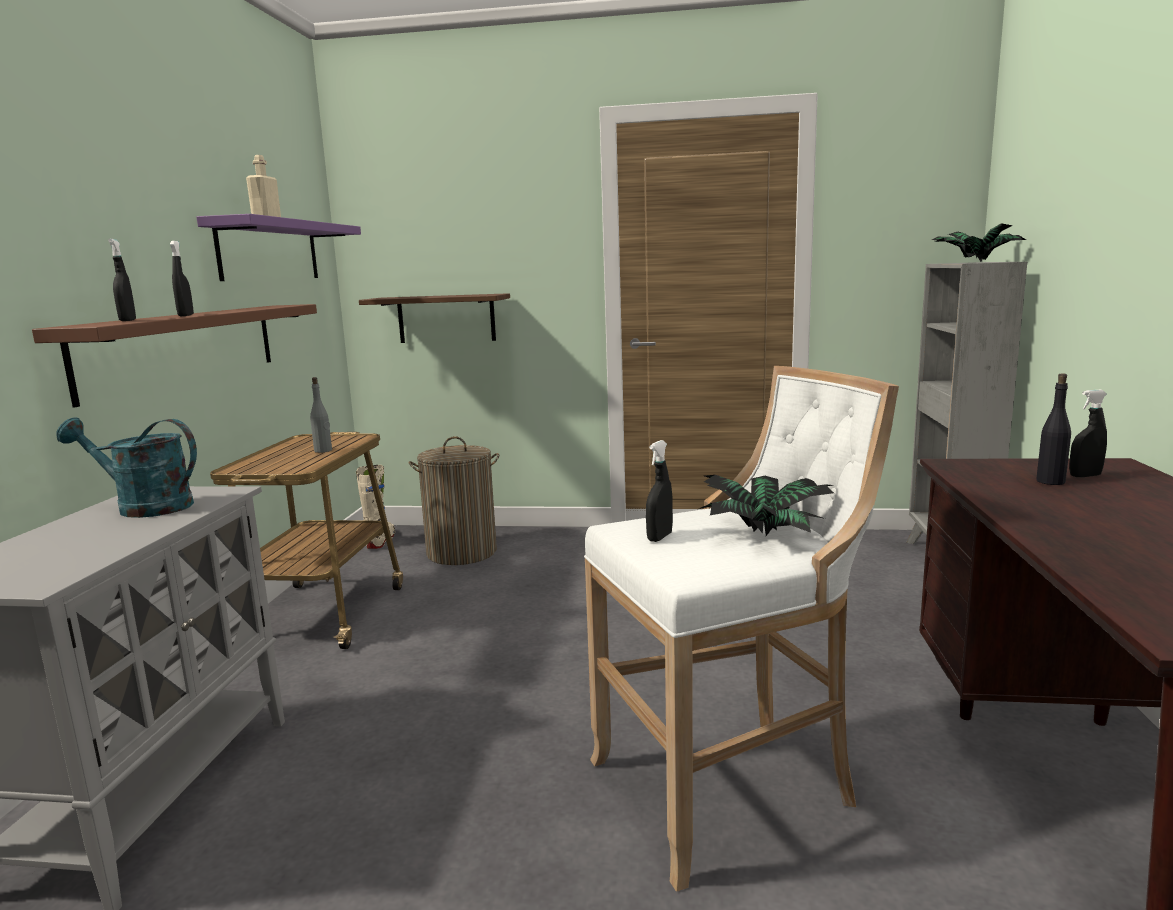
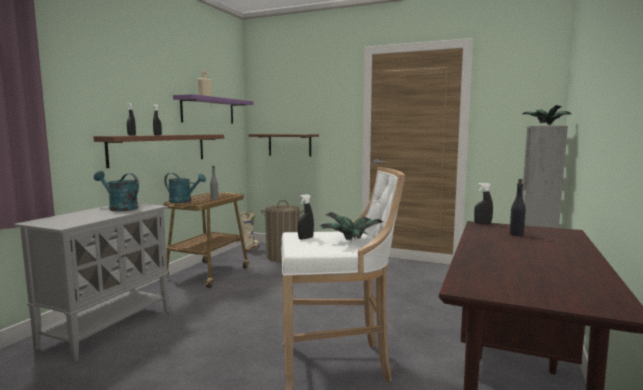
camera: 15 degrees right, 5 degrees down
(260, 465) = (184, 201): none -> turquoise watering can
(1085, 476) = (540, 234): black spray bottle -> black spray bottle (482, 223)

